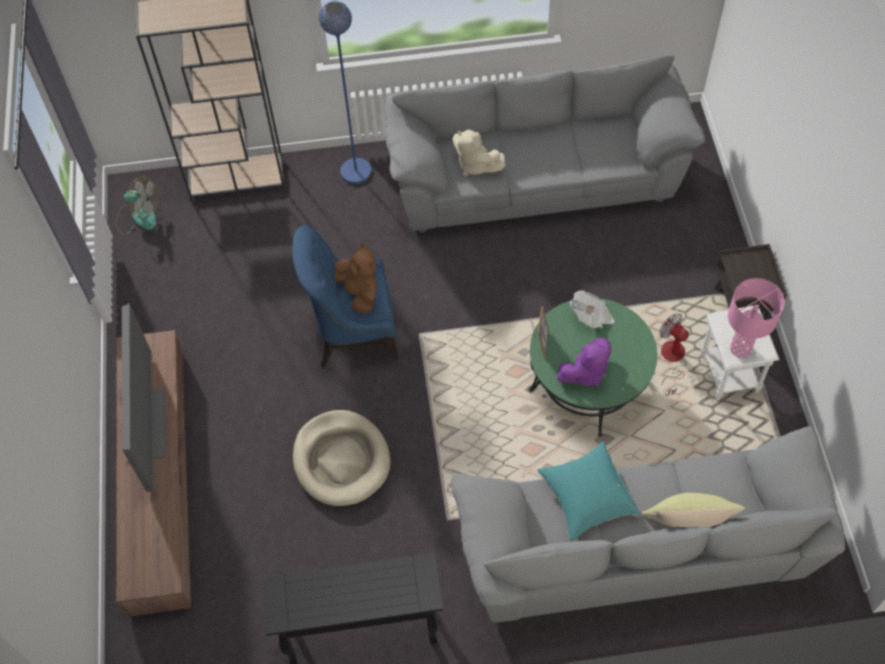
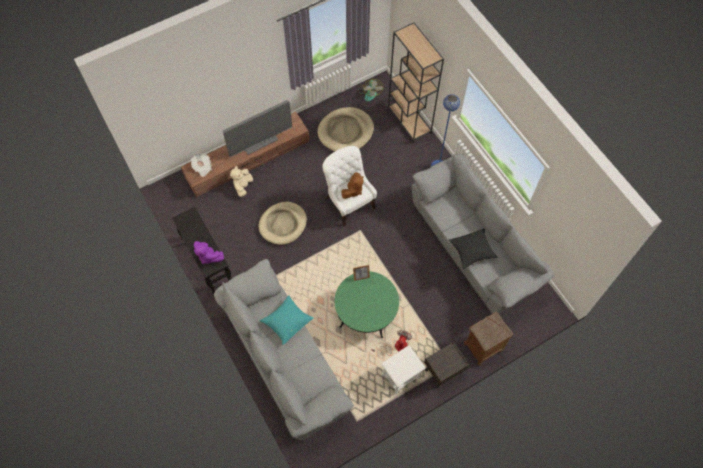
camera: 65 degrees right, 5 degrees up
(199, 284) = (345, 132): none -> beige dog bed
(353, 332) = (348, 203): blue armchair -> white armchair
(475, 165) = (448, 210): beige plush toy -> beige plush toy (243, 186)
(568, 163) = (472, 252): none -> black pillow
(585, 373) = (353, 301): purple plush toy -> purple plush toy (208, 256)
(591, 316) = (385, 293): newspaper -> newspaper (202, 167)
(685, 524) = (290, 368): yellow pillow -> none
(717, 236) = (482, 347): none -> brown nightstand
(740, 349) = (394, 366): pink table lamp -> none

